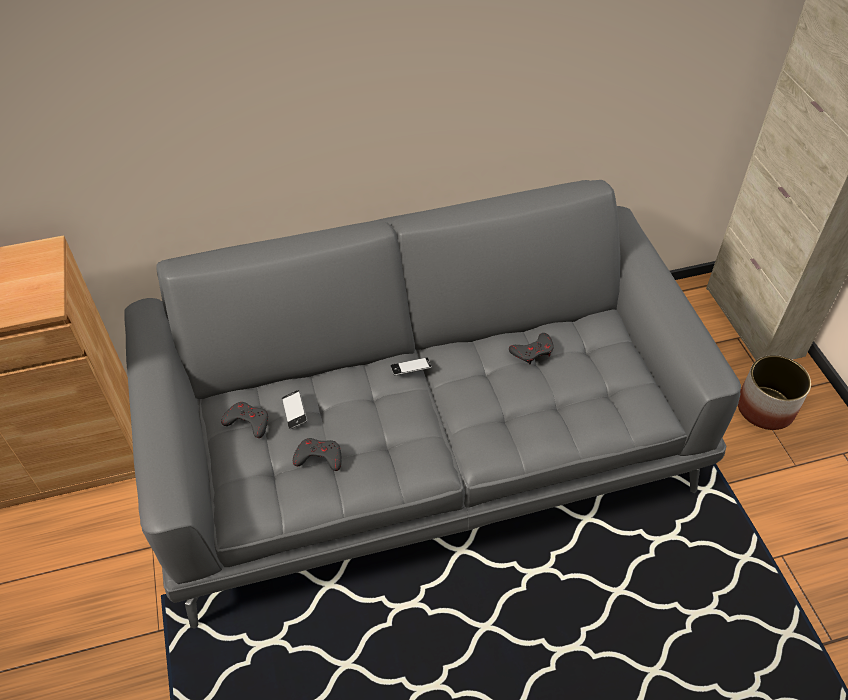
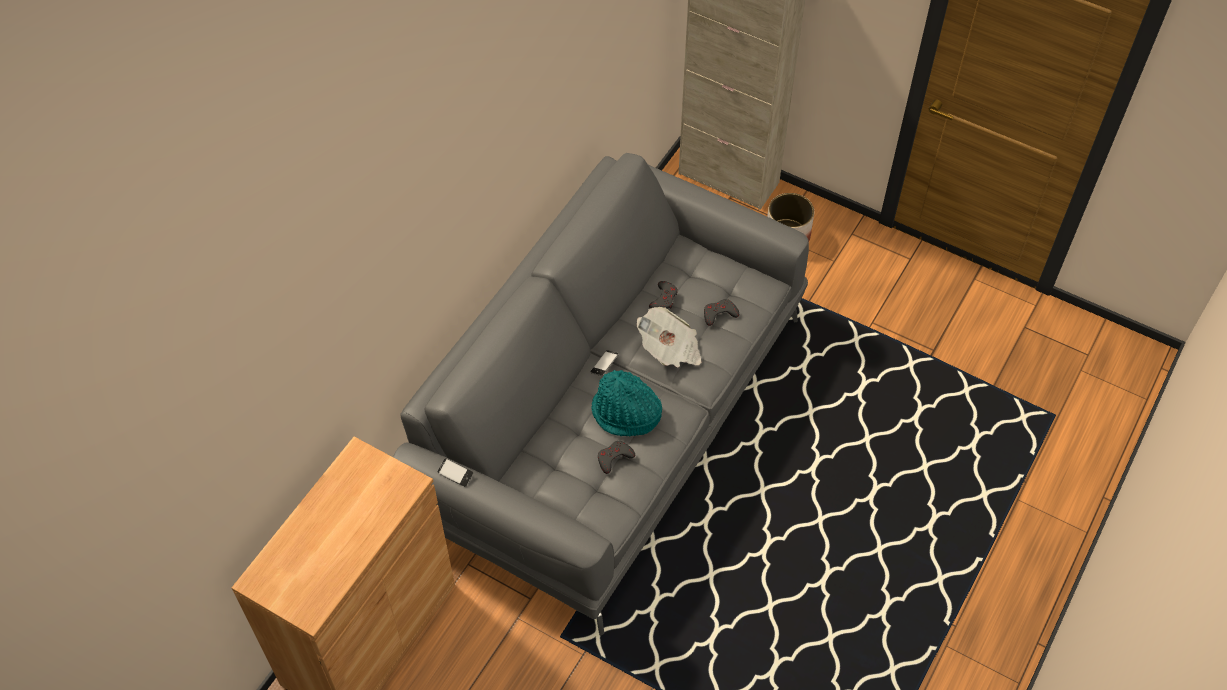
camera: 45 degrees left, 5 degrees up
(248, 422) = (547, 473): grey game controller -> grey game controller (719, 314)
(294, 411) = (568, 444): phone -> phone (455, 474)
(377, 426) = (625, 414): none -> turquoise hat
(487, 400) = (670, 349): none -> newspaper

